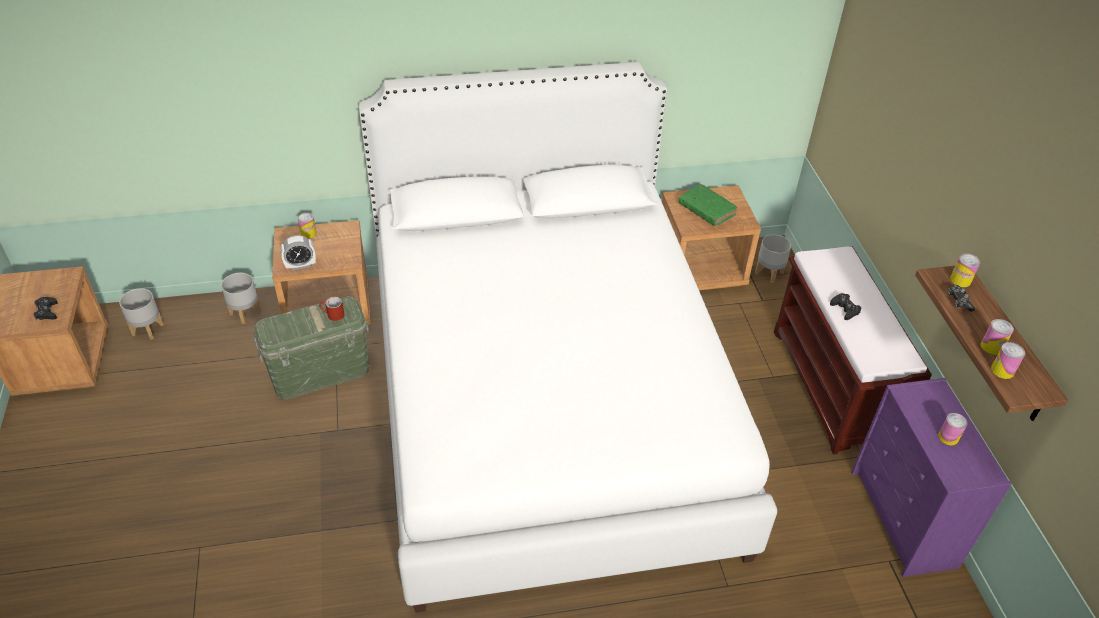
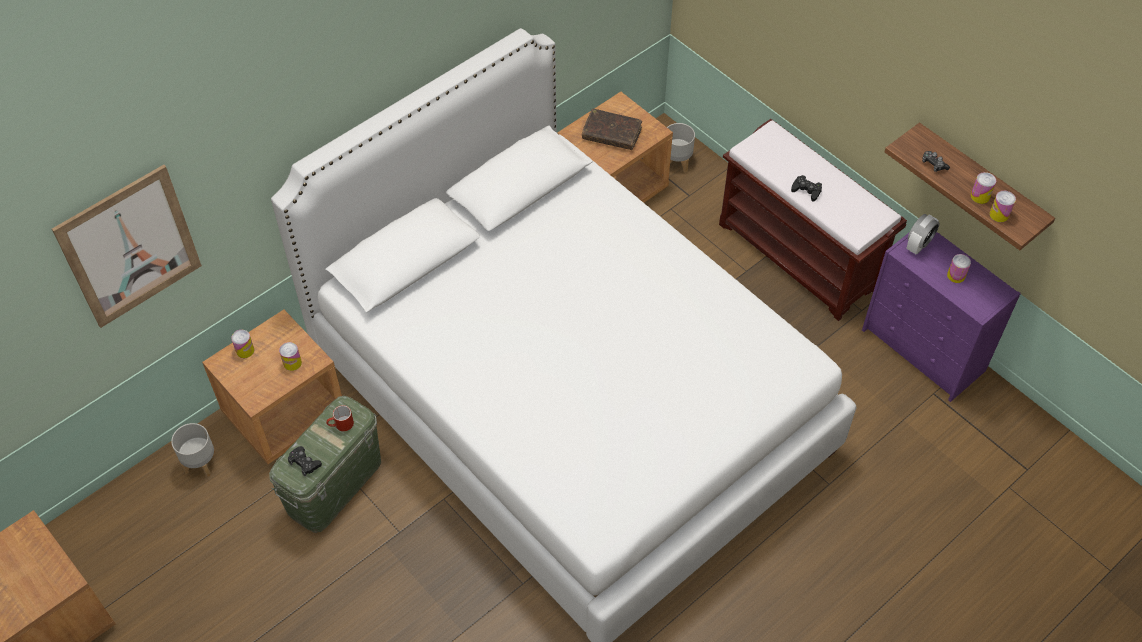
camera: 30 degrees left, 10 degrees up
(47, 312) = (47, 578): black game controller -> black game controller (305, 463)
(148, 329) = (110, 535): grey planter -> none
(221, 81) = (130, 247): none -> picture
(300, 265) = (269, 390): alarm clock -> alarm clock (918, 245)
(706, 210) = (611, 134): green book -> brown book
(960, 280) = (923, 142): can -> can (292, 363)

